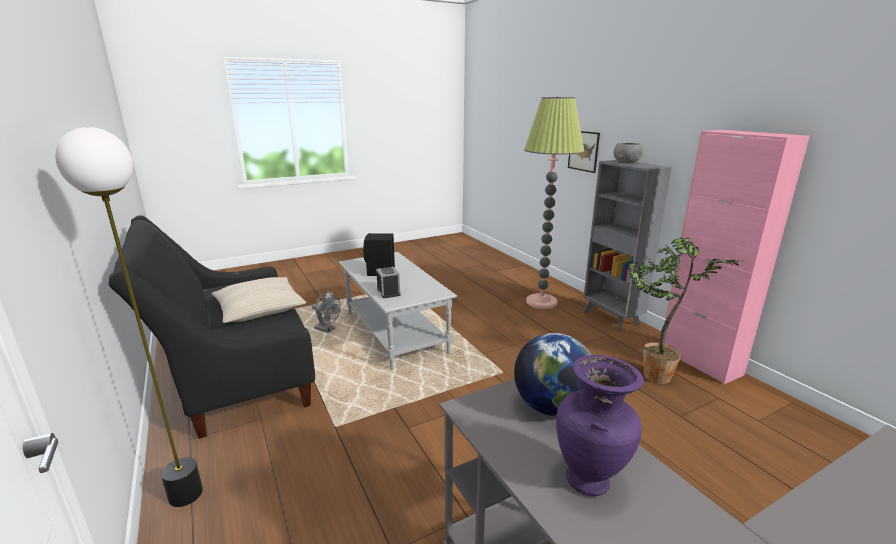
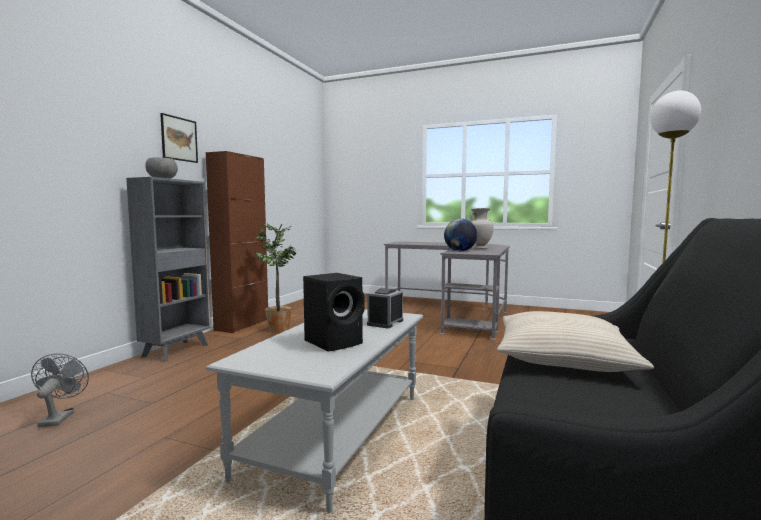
camera: 130 degrees left, 15 degrees down
(327, 329) = (410, 498): grey fan -> grey fan (59, 417)
(541, 302) = (143, 383): floor lamp -> none
(583, 151) = (44, 169): picture -> picture (179, 139)
(589, 481) = (480, 248): purple vase -> beige vase
(700, 361) = (242, 325): pink cabinet -> brown cabinet

